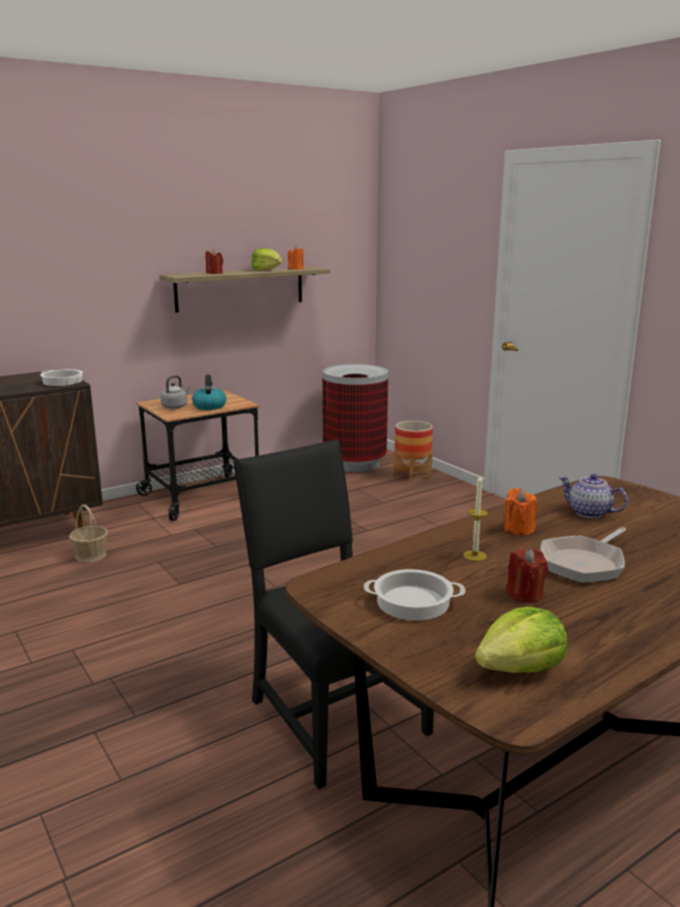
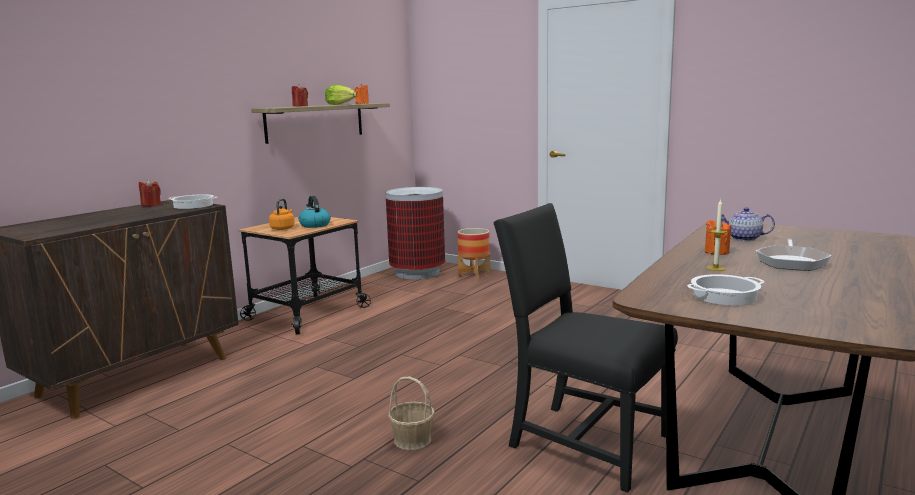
camera: 20 degrees left, 5 degrees down
(91, 555) = (243, 372): basket -> basket (412, 439)
(175, 407) = (283, 228): grey kettle -> orange kettle
(521, 668) = (858, 315): lettuce -> none
(525, 594) = (786, 281): red candle -> red candle (151, 205)

